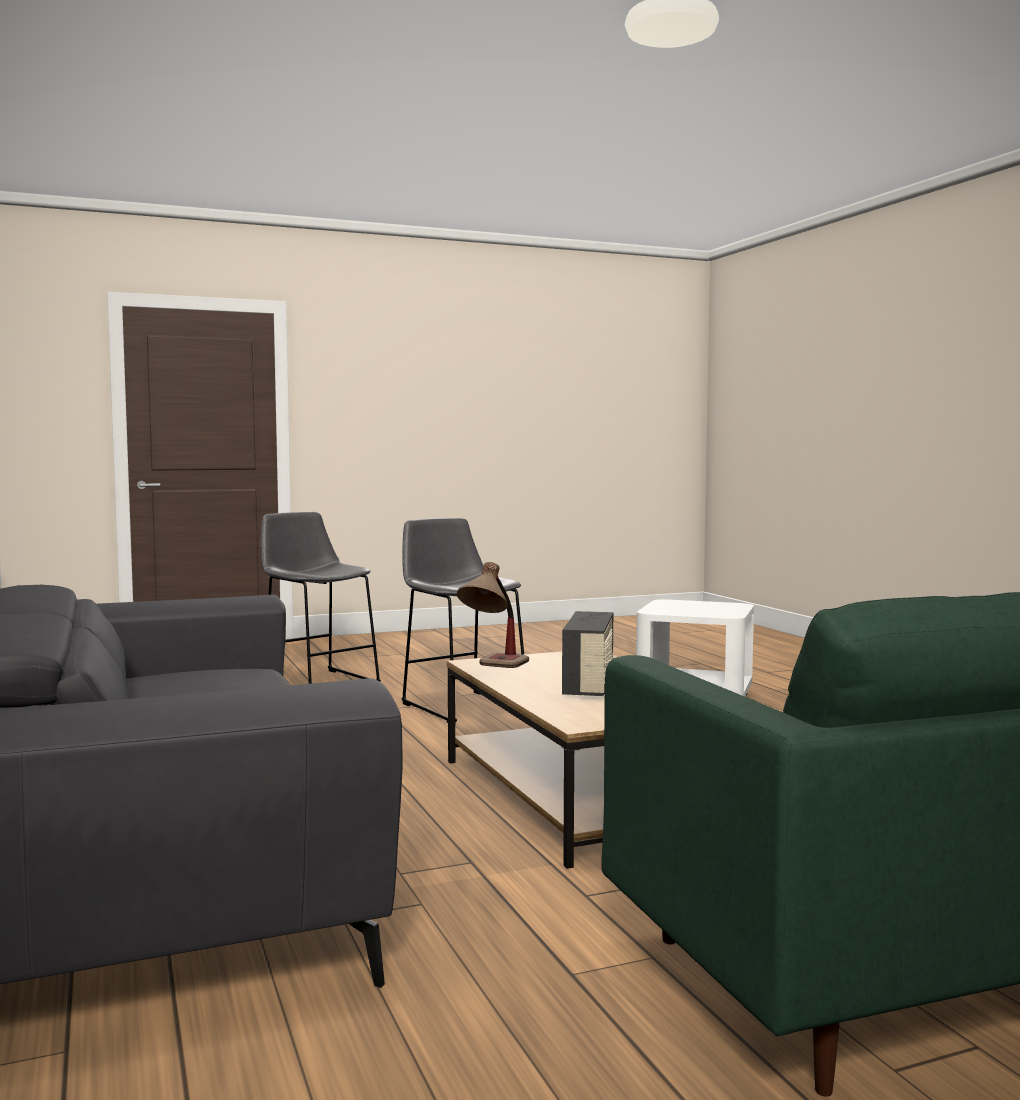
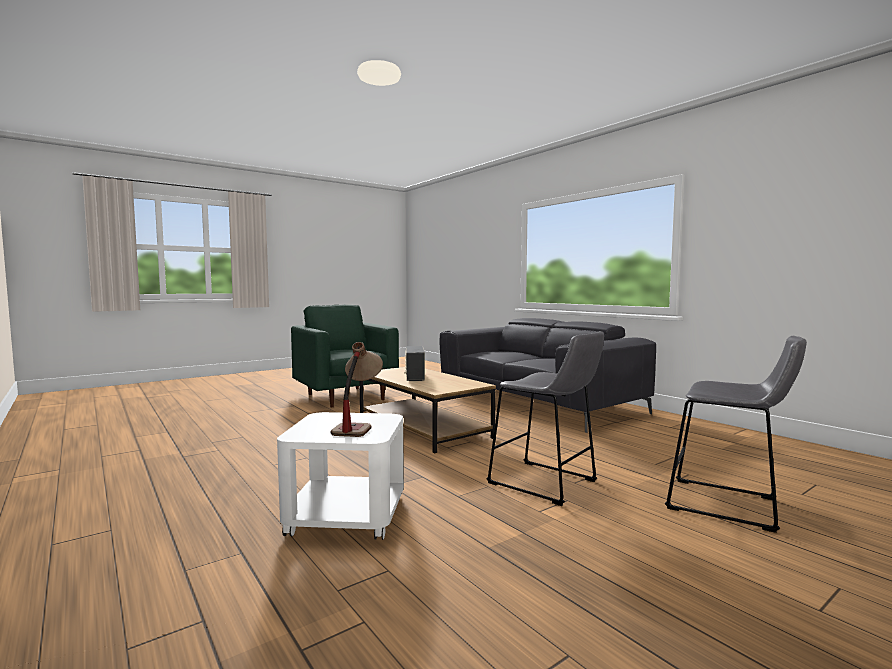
camera: 165 degrees right, 0 degrees up
(494, 668) = (465, 382): table lamp -> table lamp (357, 425)

